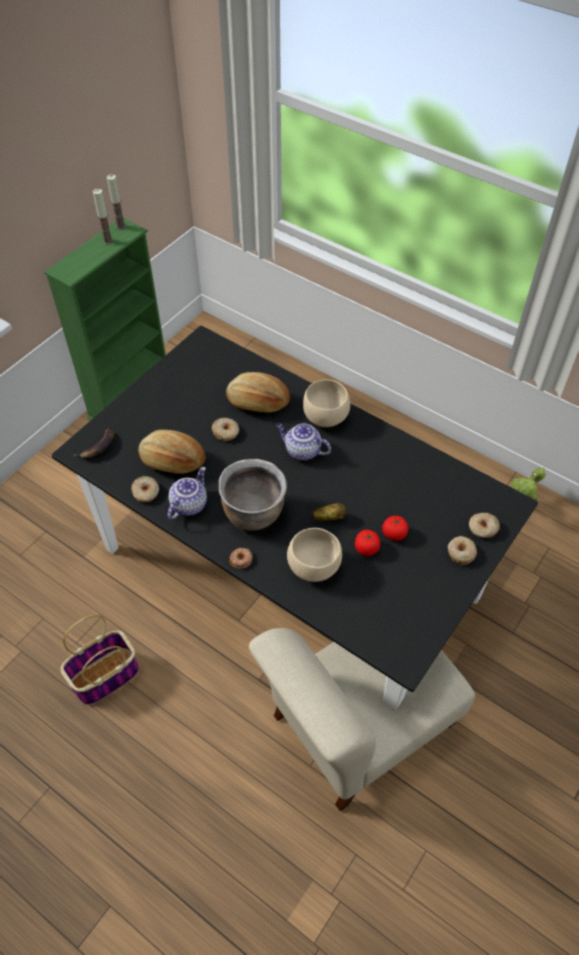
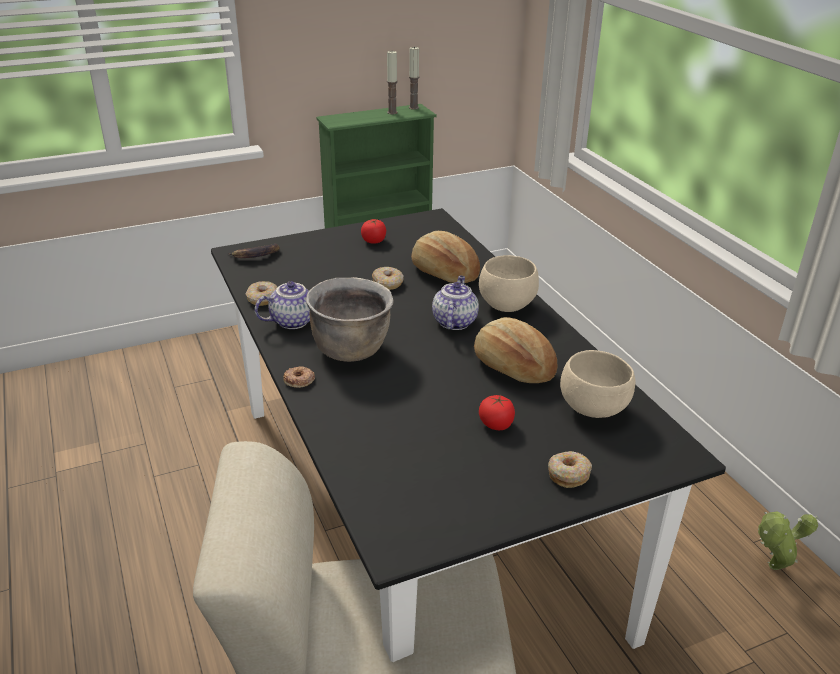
camera: 30 degrees right, 20 degrees down
(104, 677) = (150, 517): basket -> none
(172, 461) = (313, 286): bread -> bread (512, 367)
(302, 451) = (454, 321): teapot -> teapot turned 45 degrees clockwise
(314, 566) = (372, 415): beige bowl -> beige bowl (594, 408)
(329, 517) = (431, 382): potato -> none
(366, 548) = (449, 424): tomato -> tomato (374, 241)
(482, 528) = (620, 463): donut -> none

